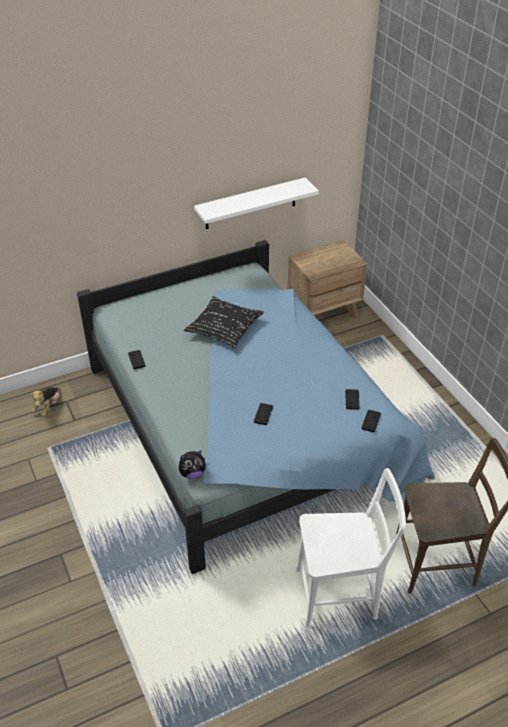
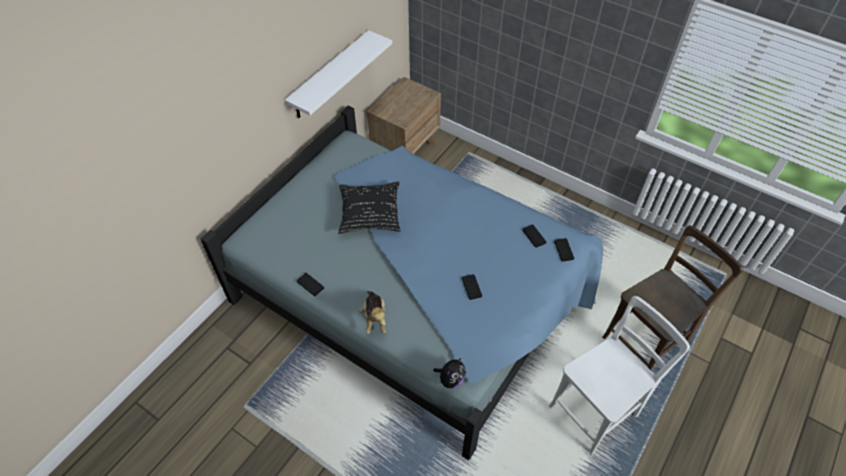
camera: 30 degrees left, 10 degrees up
(48, 406) = (212, 362): plush toy -> plush toy (375, 318)

